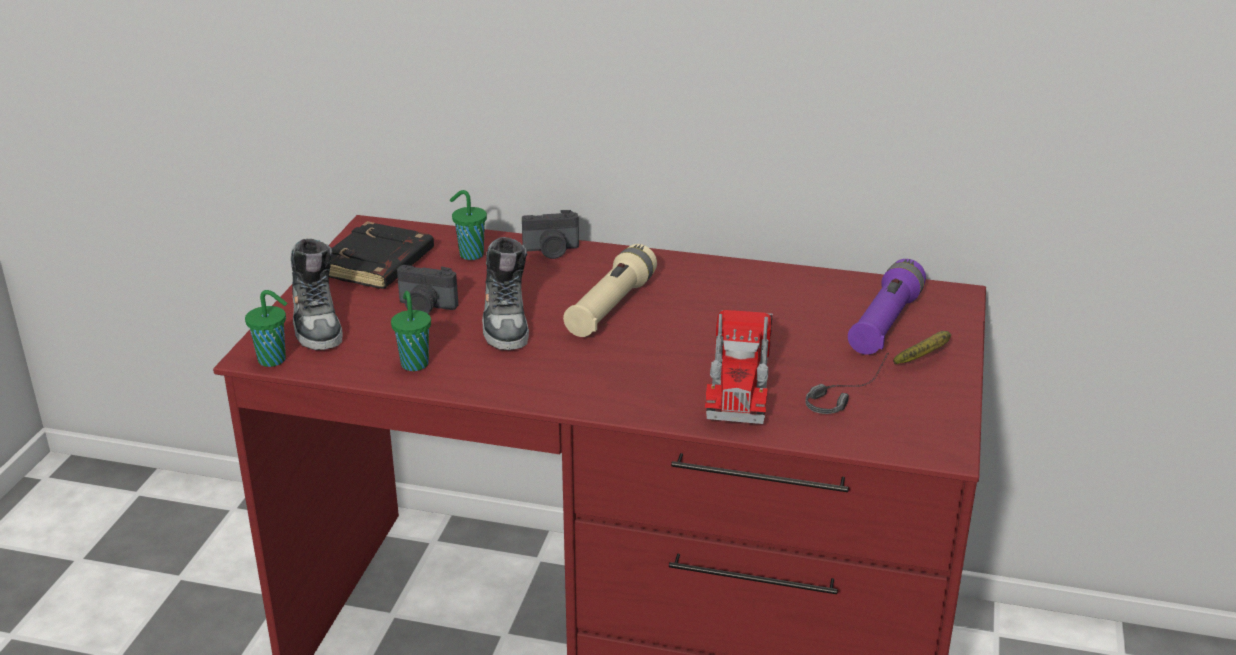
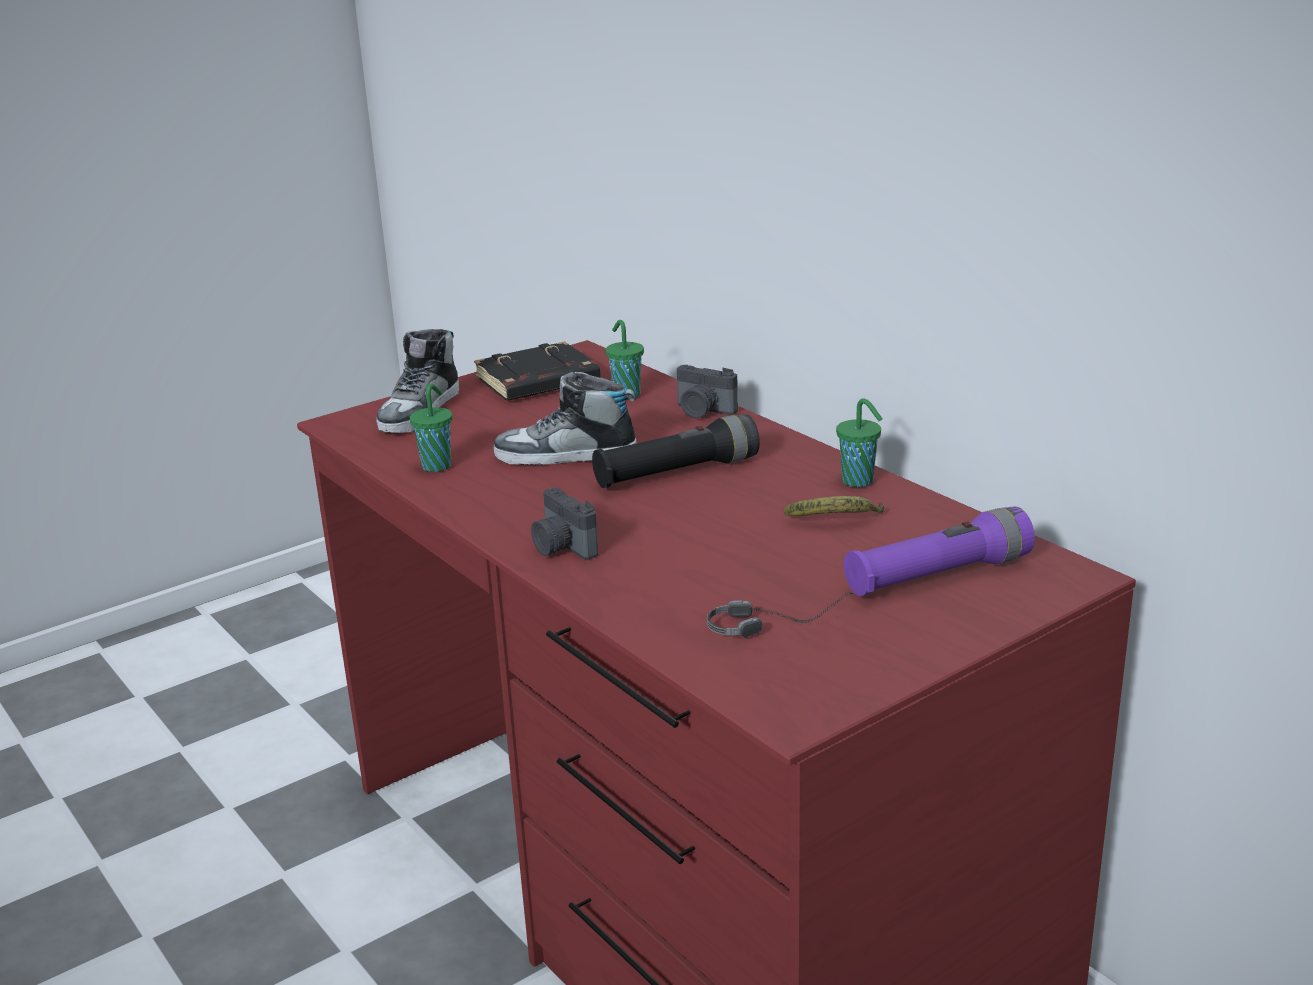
camera: 40 degrees right, 5 degrees down
(274, 360) = (343, 430): green cup -> green cup (859, 482)
(425, 307) = (518, 426): camera -> camera (562, 547)
(506, 320) = (566, 456): shoe -> shoe turned 60 degrees clockwise
(611, 307) = (676, 473): beige flashlight -> black flashlight
(740, 376) = (696, 571): toy truck -> none
(926, 356) = (932, 622): banana -> banana (836, 521)

